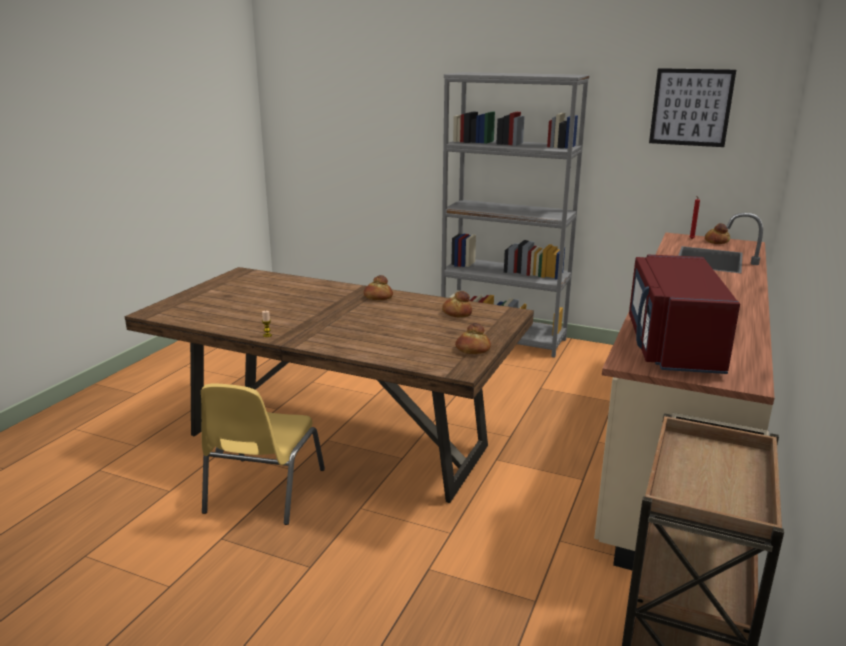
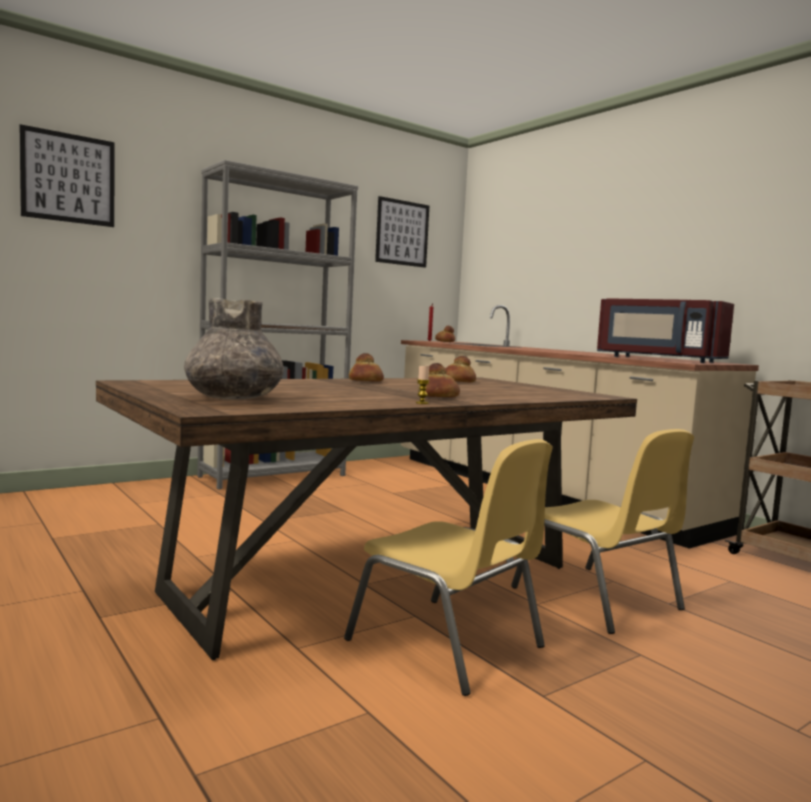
camera: 60 degrees left, 15 degrees down
(207, 304) = (234, 398): none -> grey vase
(374, 93) = (68, 178): none -> picture
(398, 532) = (598, 599): none -> yellow chair
(472, 349) = (558, 390): bread -> bread (437, 397)

